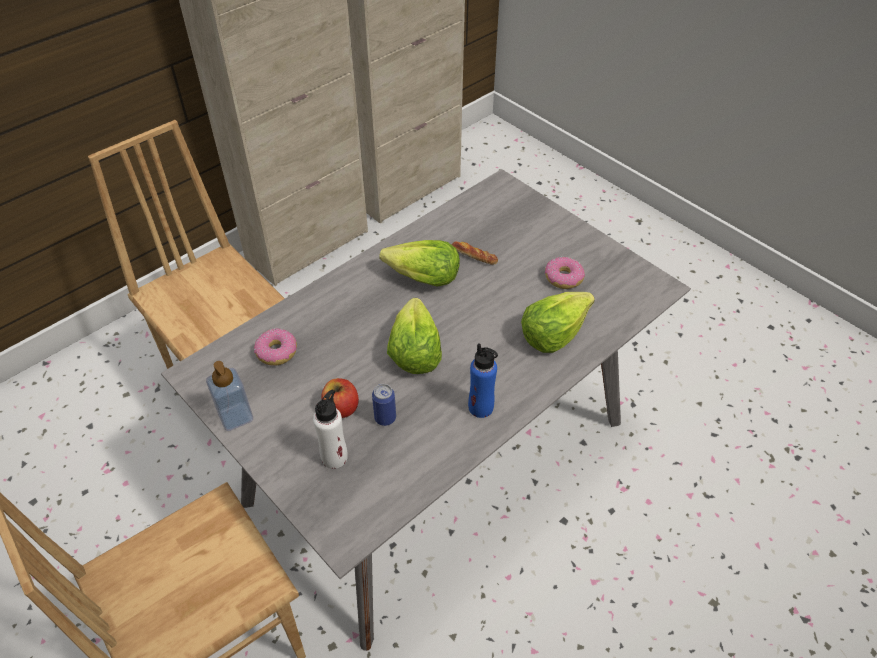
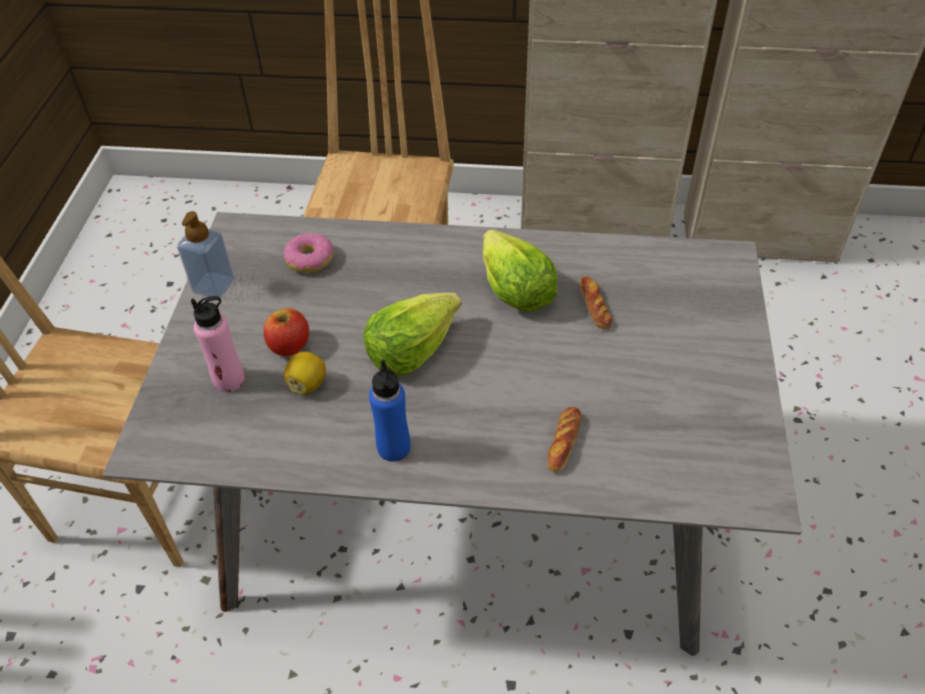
camera: 50 degrees right, 0 degrees up
(334, 457) = (229, 380): white bottle -> pink bottle
(385, 418) = (307, 384): can -> lemon
(553, 333) = (564, 442): lettuce -> bread
(563, 278) = (657, 398): donut -> none

